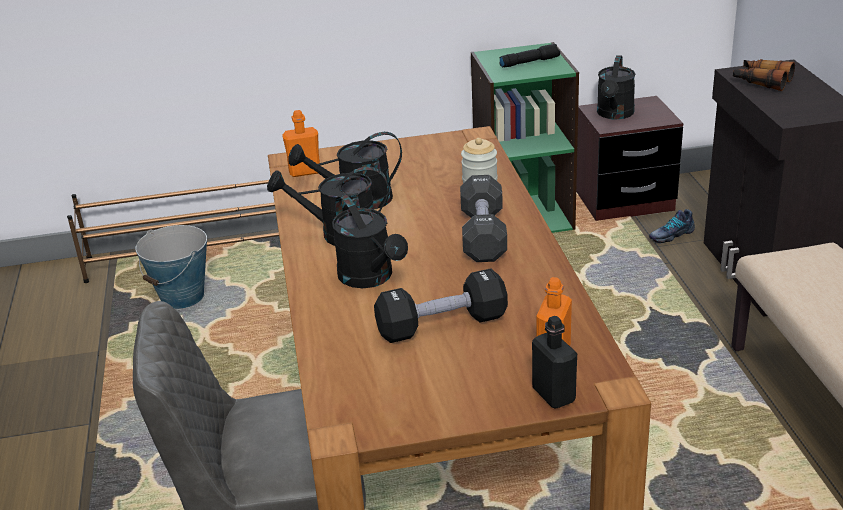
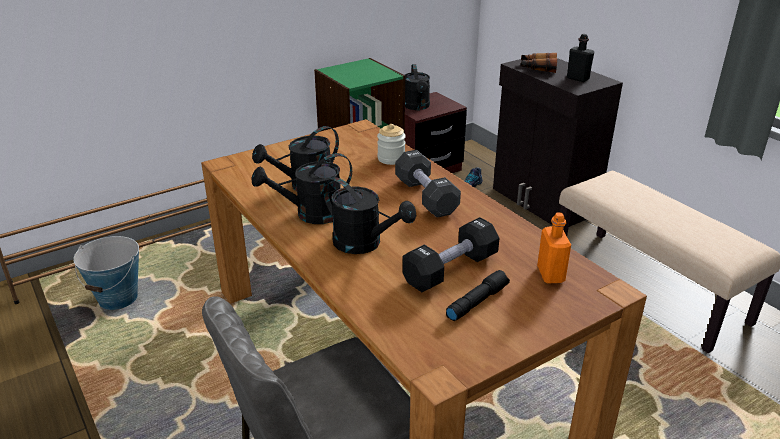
camera: 25 degrees left, 0 degrees up
(304, 172) = (244, 171): orange bottle -> none
(529, 62) = (364, 72): black flashlight -> black flashlight (477, 301)
(553, 395) = (577, 305): black bottle -> black bottle (577, 78)

